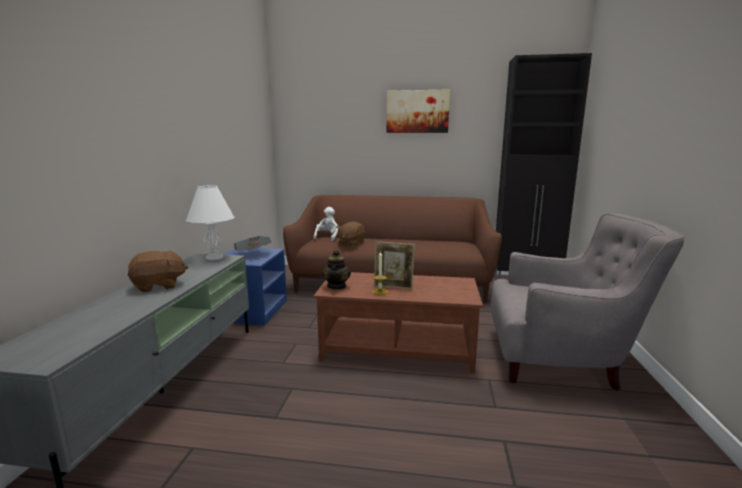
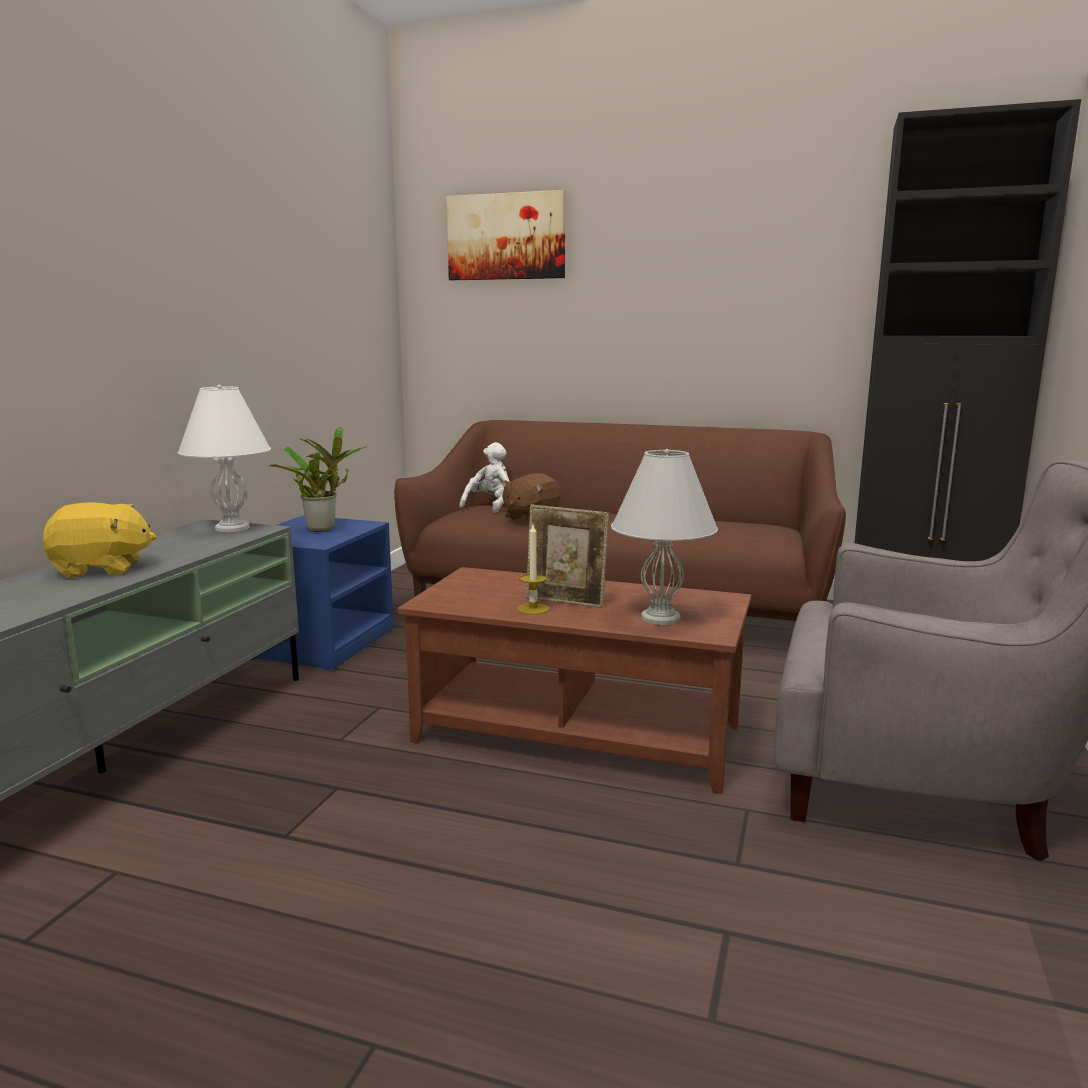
camera: 10 degrees right, 0 degrees up
(159, 286) = (102, 569): brown plush toy -> yellow plush toy
(253, 254) = (324, 529): newspaper -> potted plant
(337, 286) = (453, 594): teapot -> none
(417, 111) = (690, 245): picture -> picture (506, 237)
(442, 293) = (661, 618): none -> white table lamp

